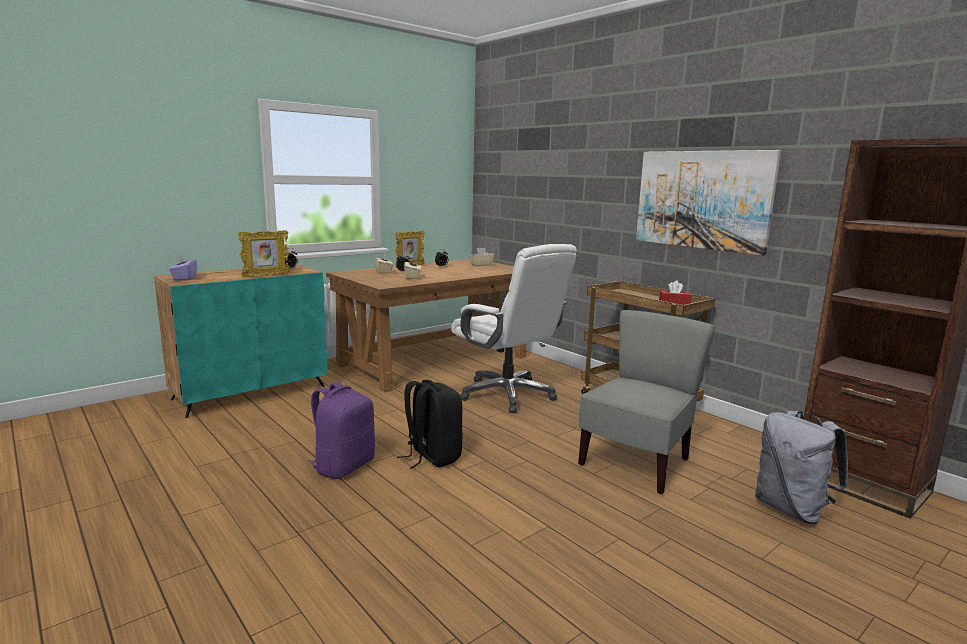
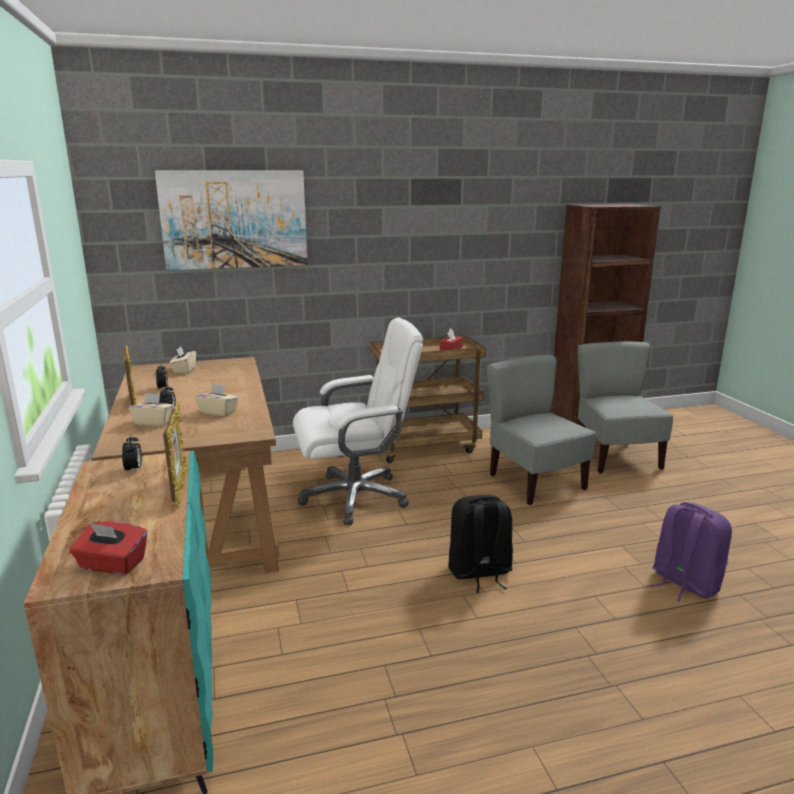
camera: 65 degrees left, 5 degrees up
(184, 278) = (112, 565): purple tissue box -> red tissue box
(343, 466) = (476, 635): purple backpack -> purple backpack (683, 583)
(702, 200) = (441, 253): picture -> picture (234, 219)
(791, 510) = (615, 458): grey backpack -> grey chair

